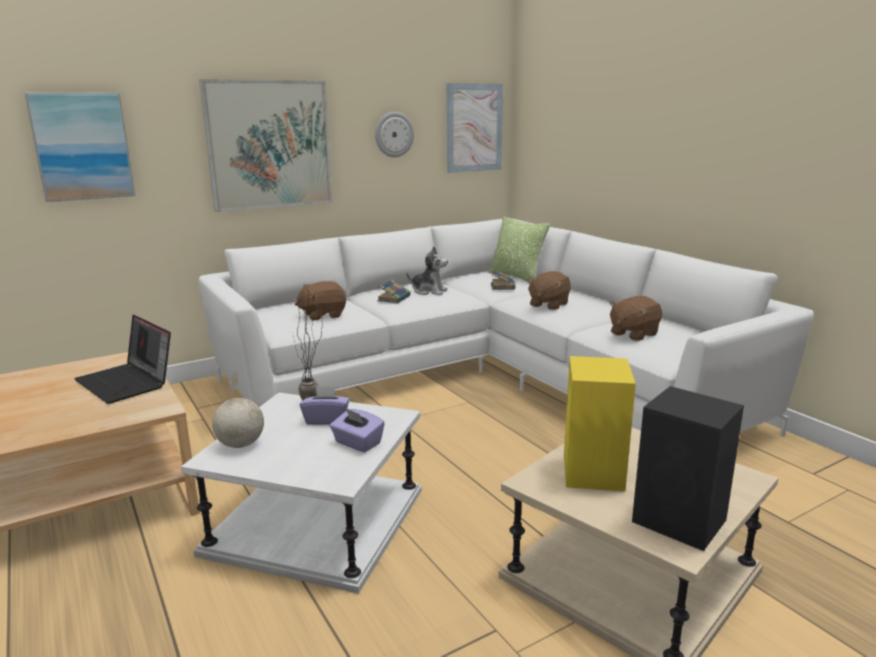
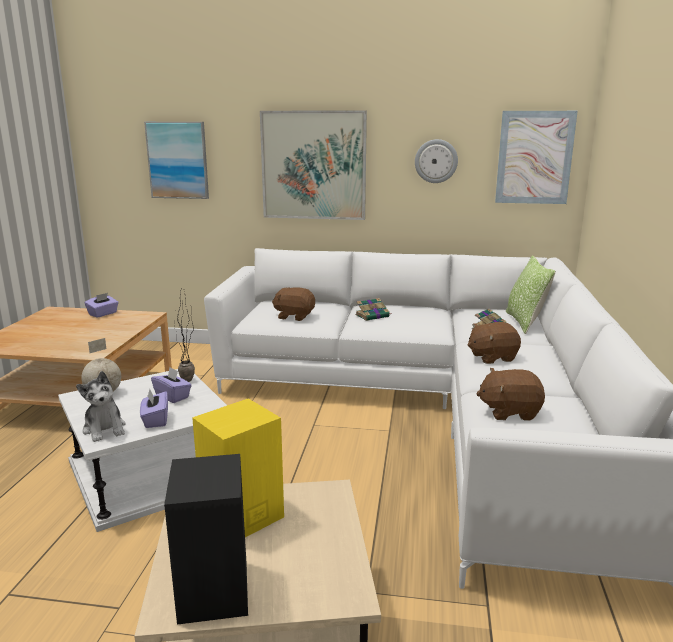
camera: 40 degrees right, 0 degrees up
(60, 371) = (103, 314): none -> purple tissue box
(128, 382) = (114, 331): laptop -> none
(429, 291) = (413, 317): plush toy -> plush toy (105, 429)

